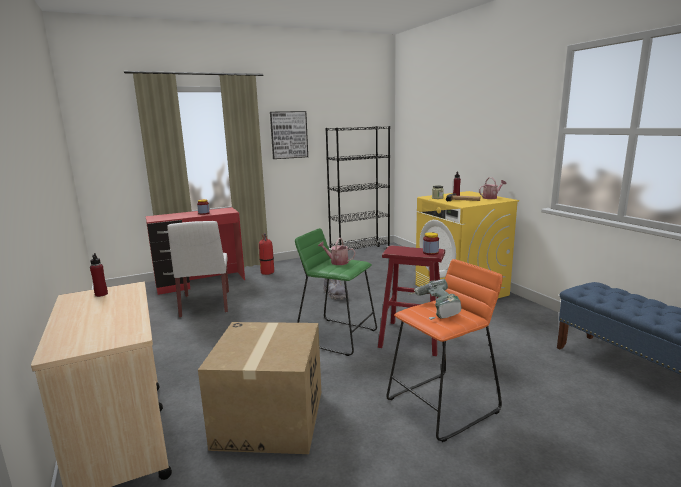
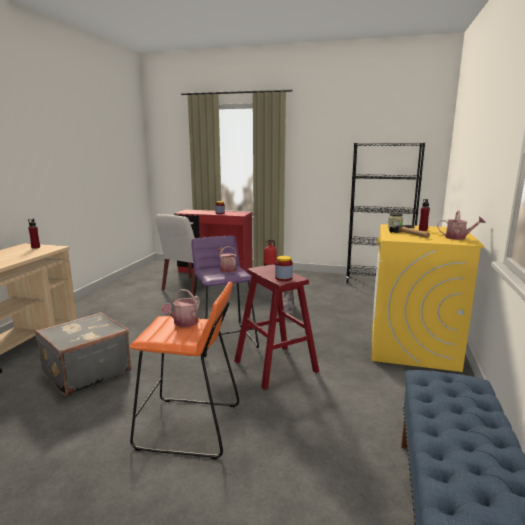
camera: 40 degrees right, 0 degrees up
(270, 419) = (86, 372): cardboard box -> grey suitcase
(289, 135) = (317, 149): picture -> none
(337, 336) = (224, 340): green stool -> purple stool
(435, 308) = (183, 323): power drill -> watering can

